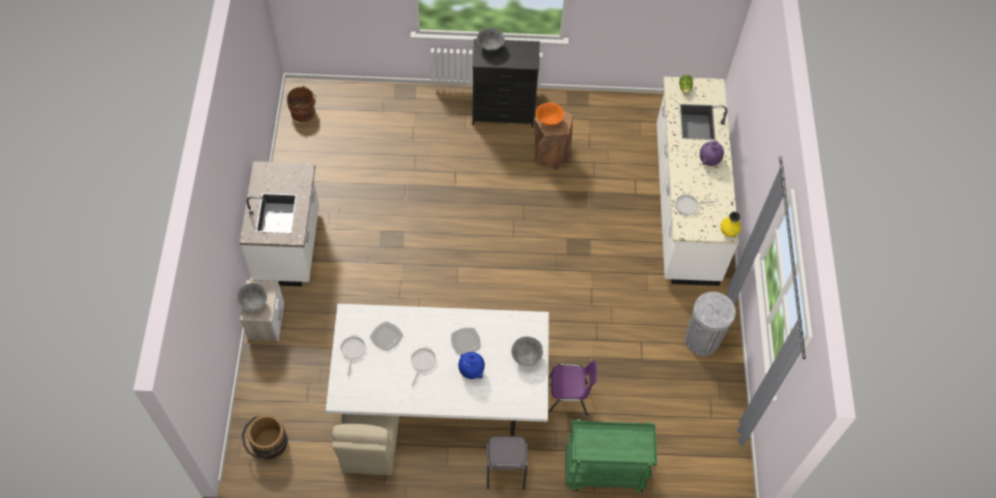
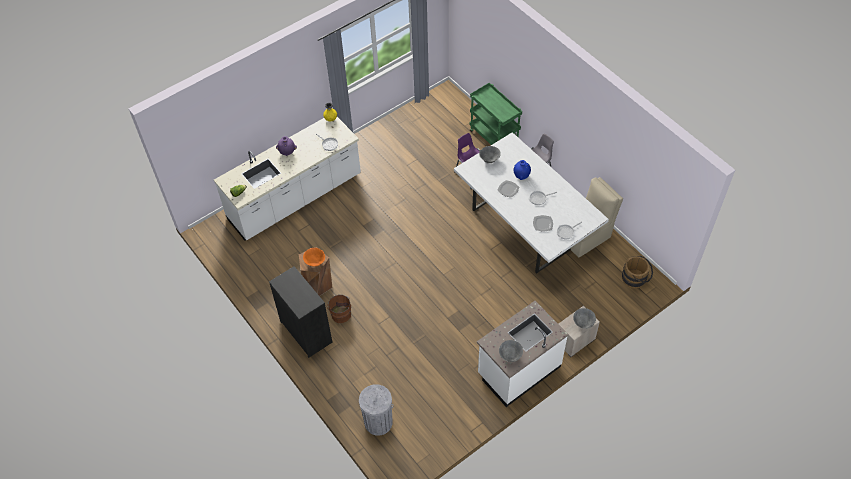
camera: 125 degrees left, 5 degrees down
(304, 113) = (414, 451): brown bucket -> brown bucket (340, 313)
(490, 47) = (298, 304): grey bowl -> grey bowl (510, 356)
(702, 339) = (380, 142): grey trash can -> grey trash can (378, 422)

